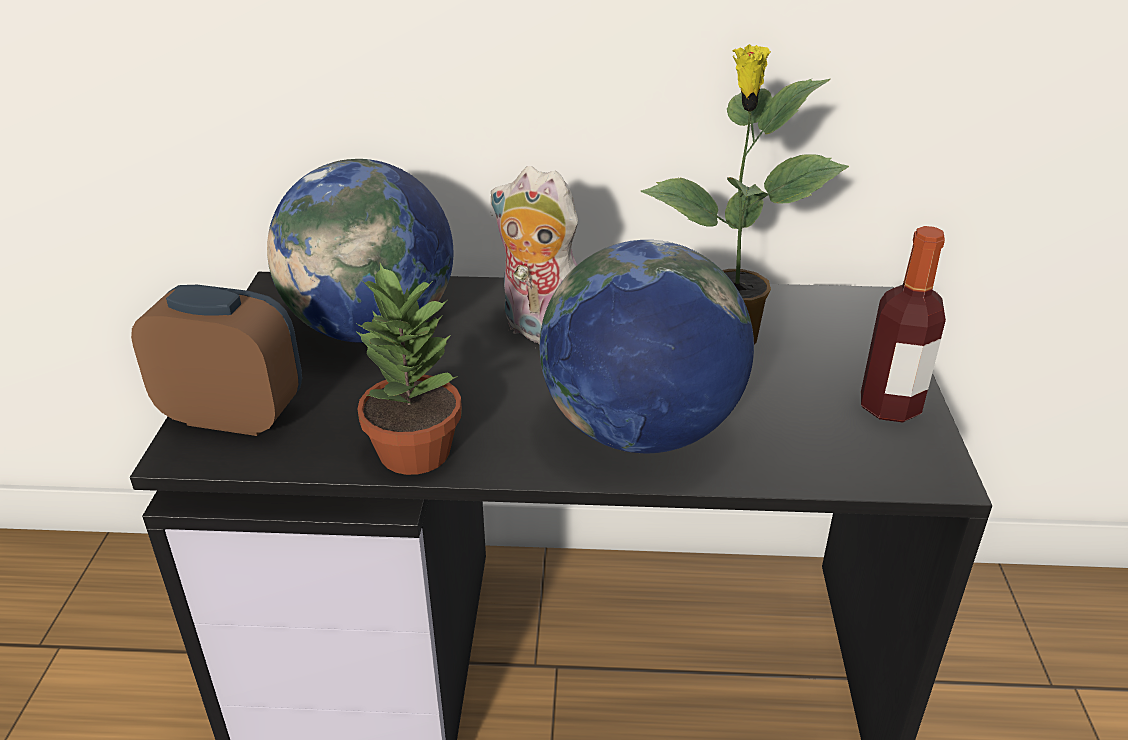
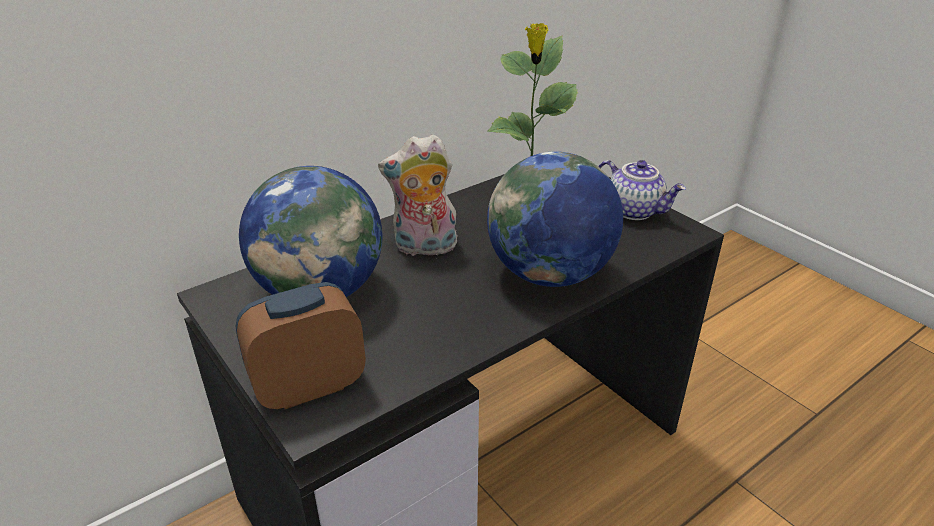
camera: 40 degrees left, 0 degrees up
(413, 451) = (452, 345): potted plant -> none
(889, 406) = (635, 210): bottle -> teapot

